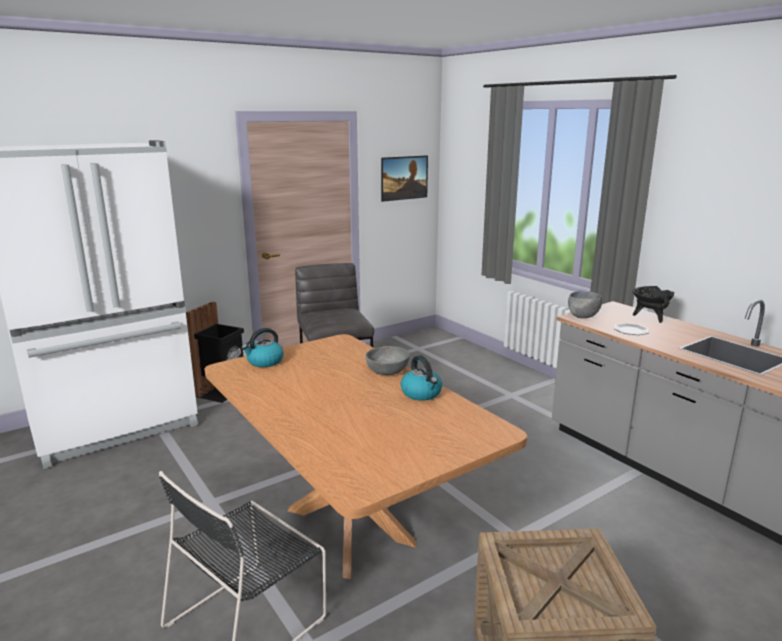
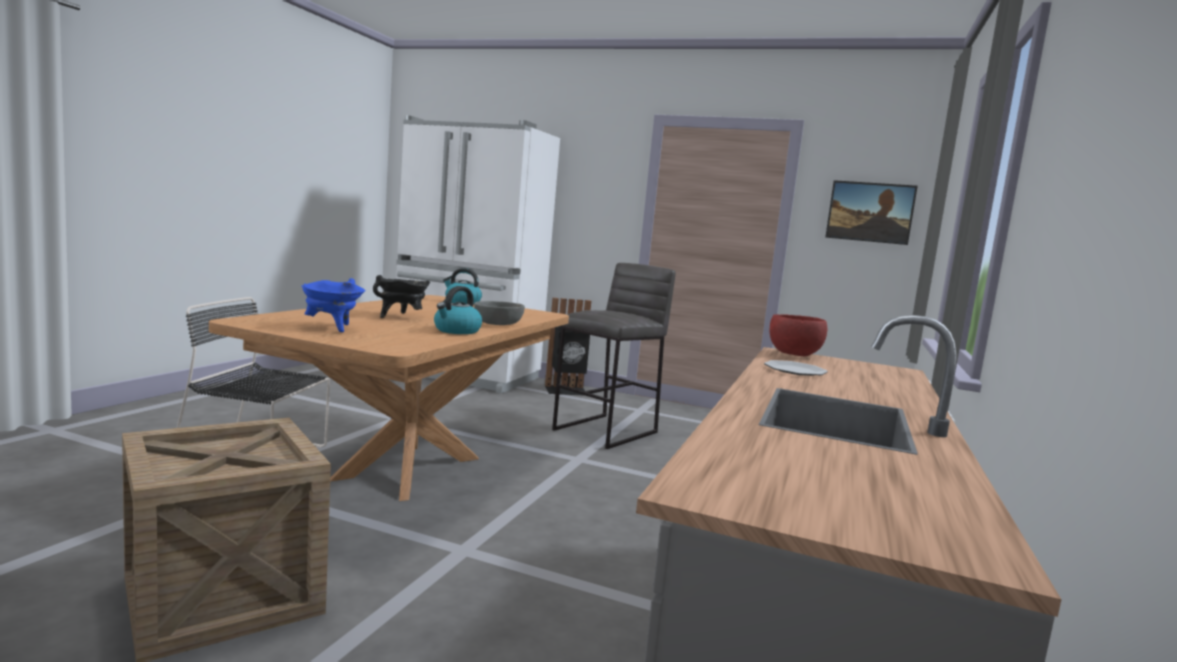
camera: 55 degrees right, 10 degrees down
(404, 446) = (332, 328): none -> blue cooking pot
(583, 317) = (795, 355): grey bowl -> red bowl
(650, 317) = (896, 382): black cooking pot -> black cooking pot (401, 316)

